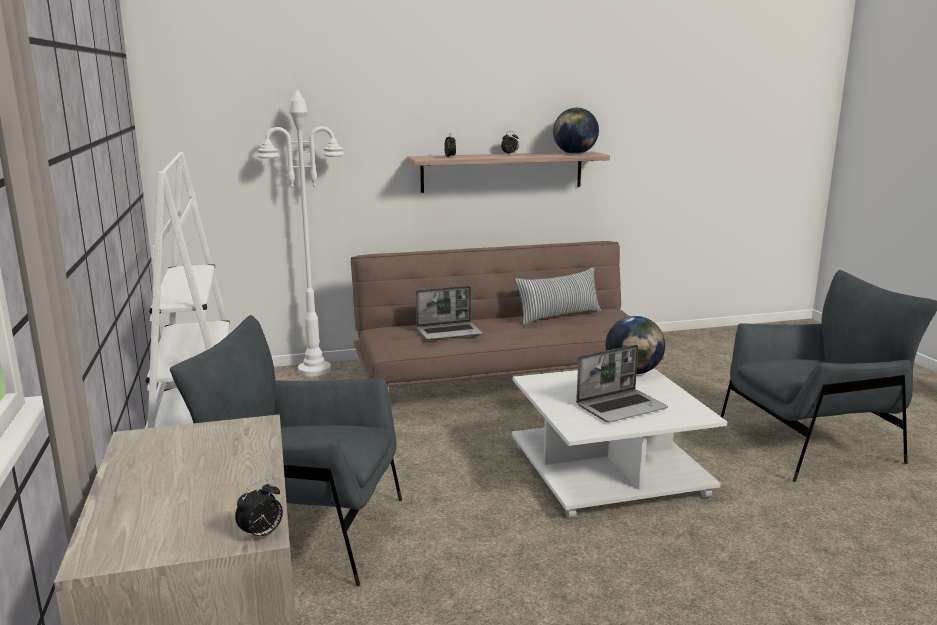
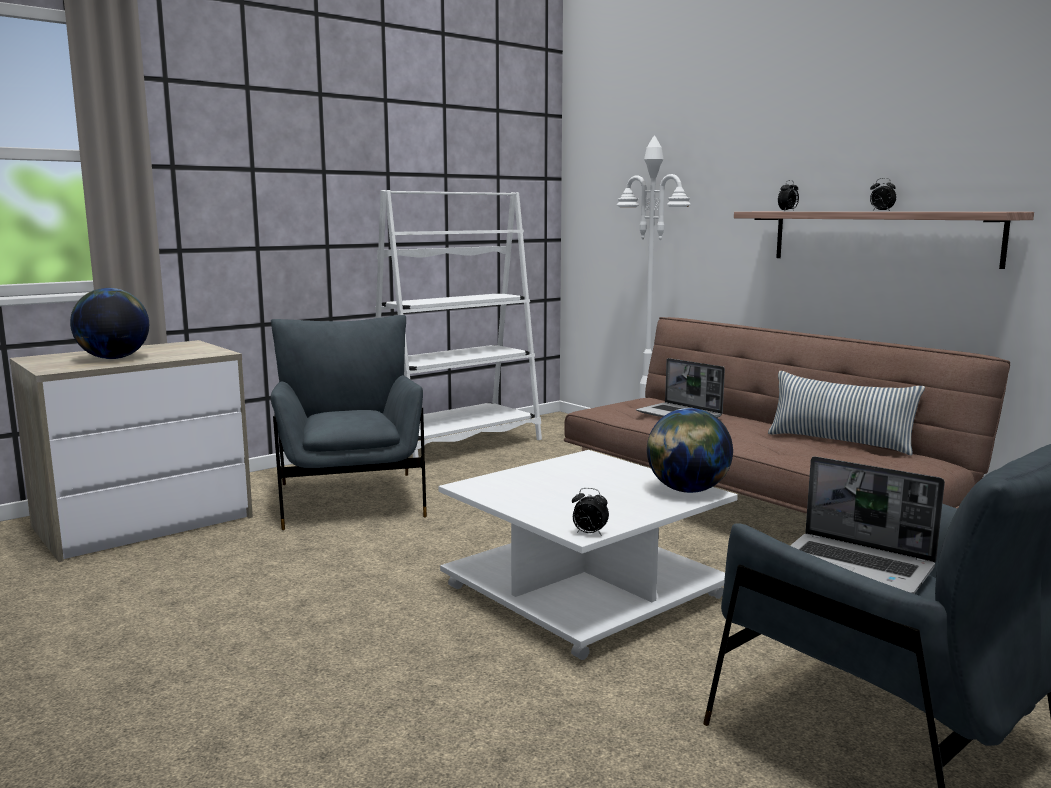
camera: 65 degrees right, 5 degrees down
(261, 535) = (52, 370): alarm clock -> alarm clock (589, 533)
(574, 154) = (966, 211): globe -> globe (113, 358)
(621, 407) = (558, 495): laptop -> laptop (857, 566)

